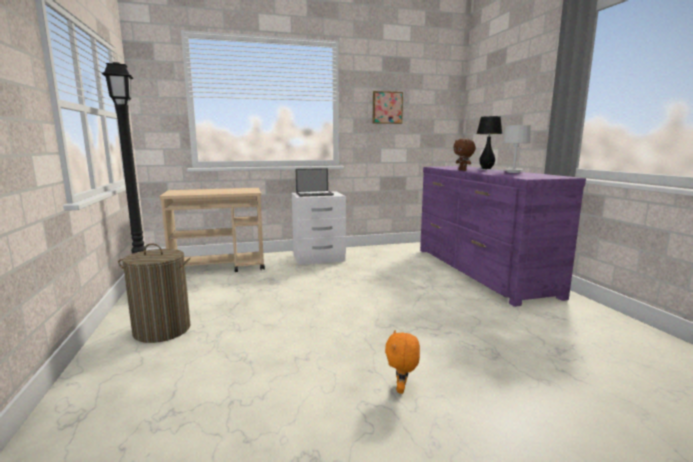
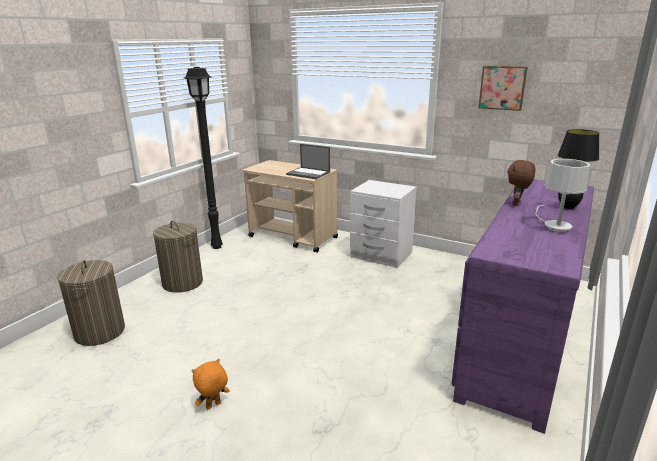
camera: 45 degrees right, 10 degrees up
(132, 412) = (100, 332): none -> laundry basket
(315, 194) = (380, 188): laptop -> laptop (309, 173)

